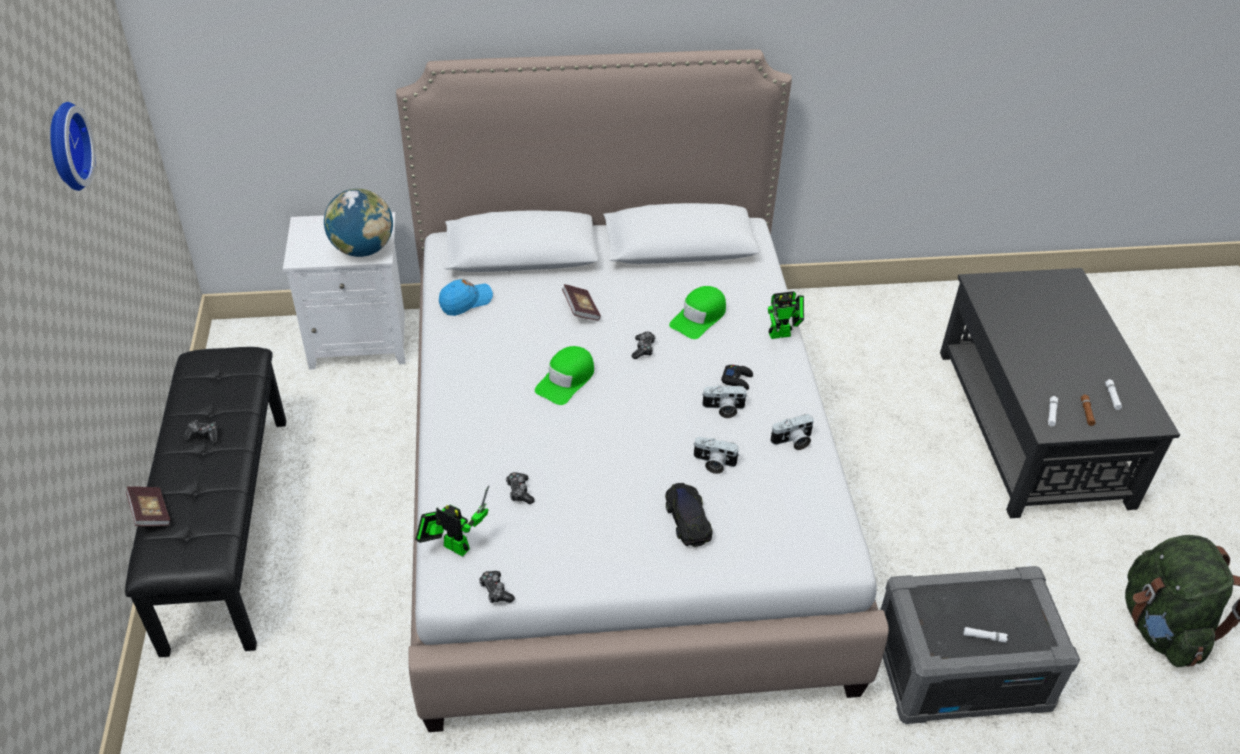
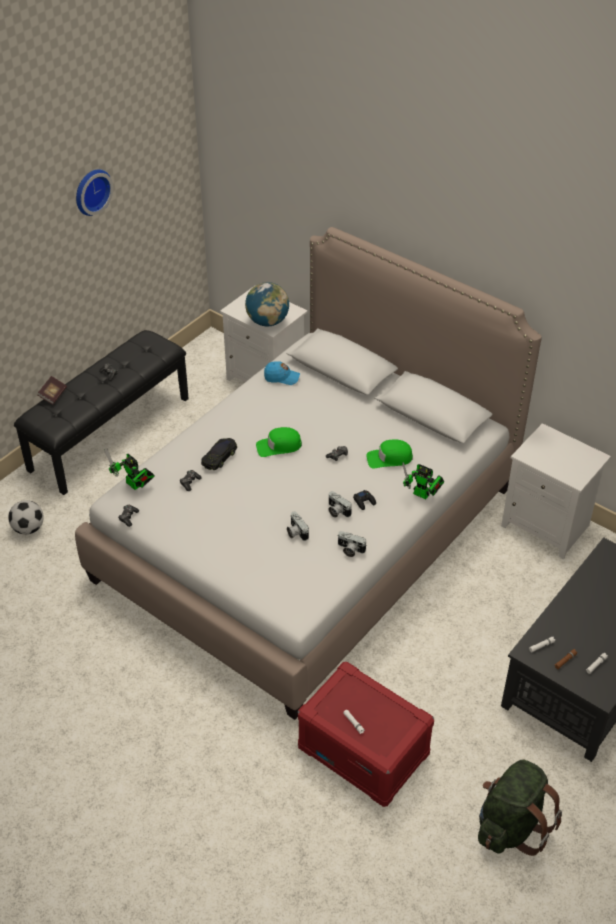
camera: 45 degrees right, 0 degrees up
(257, 731) = (29, 528): none -> football
(453, 545) = (134, 486): toy robot -> toy robot turned 150 degrees clockwise
(581, 310) = (333, 416): book -> none
(687, 518) = (249, 547): black toy car -> black toy car (220, 456)
(829, 315) = (547, 526): none -> white nightstand
(961, 668) = (364, 750): grey storage box -> red storage box

